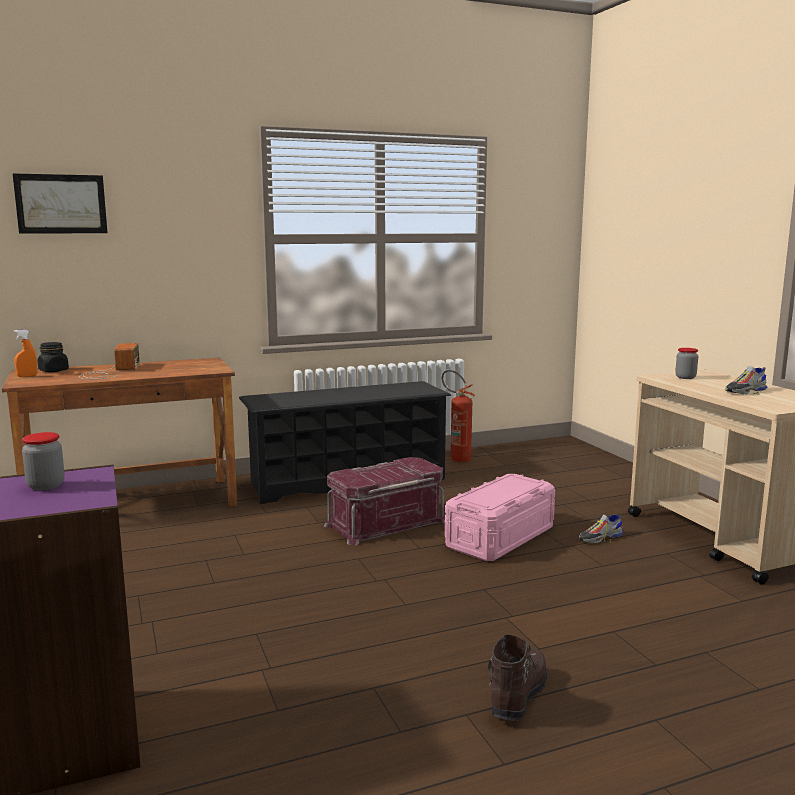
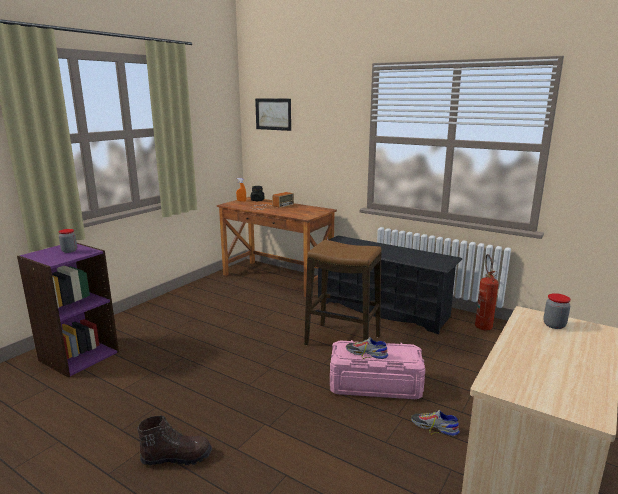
camera: 55 degrees right, 5 degrees up
(385, 522) = (343, 340): red storage box -> stool
(745, 391) = (549, 361): shoe -> shoe (366, 353)

